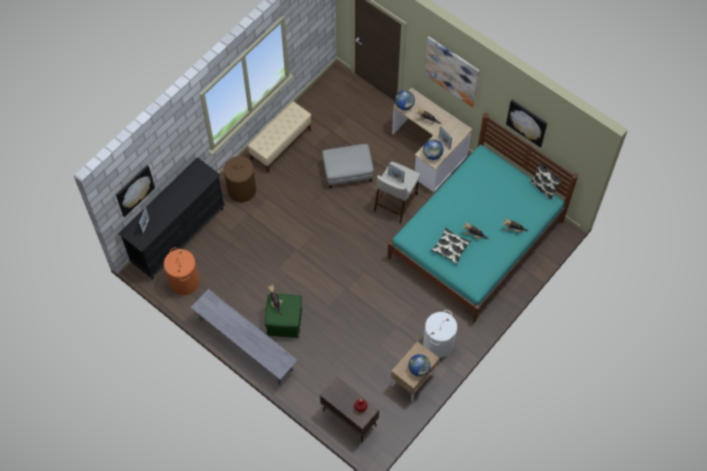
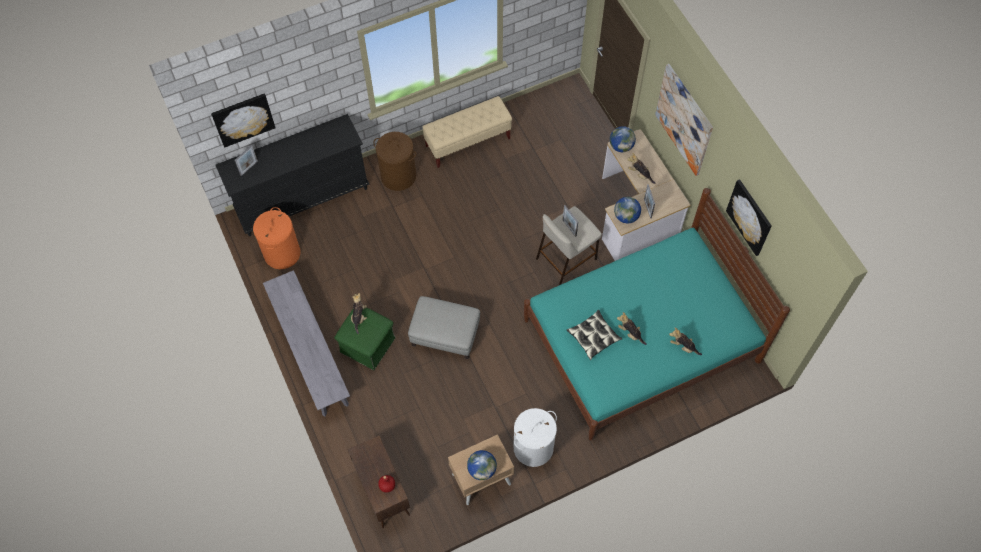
camera: 25 degrees right, 0 degrees up
(348, 172) = (528, 202): grey ottoman -> grey ottoman (445, 334)
(543, 188) = (746, 310): pillow -> none

